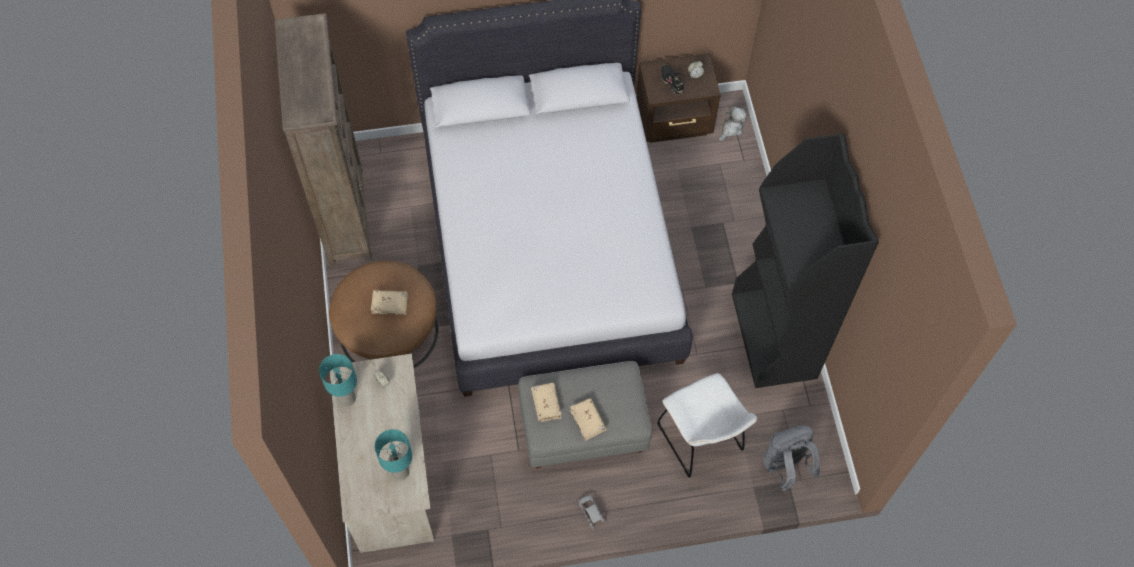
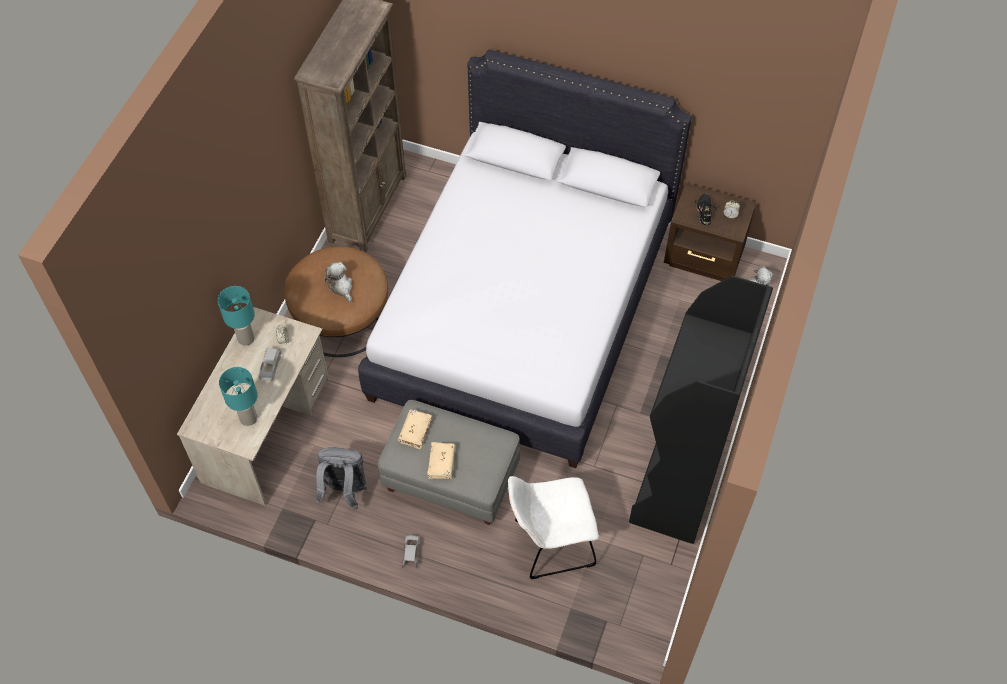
camera: 30 degrees right, 5 degrees down
(388, 414) = (270, 367): none -> grey toy car
(390, 304) = (341, 287): beige book -> plush toy
(702, 441) = (550, 544): white chair -> white chair turned 75 degrees clockwise
(785, 467) = (612, 606): grey backpack -> grey backpack (344, 491)

